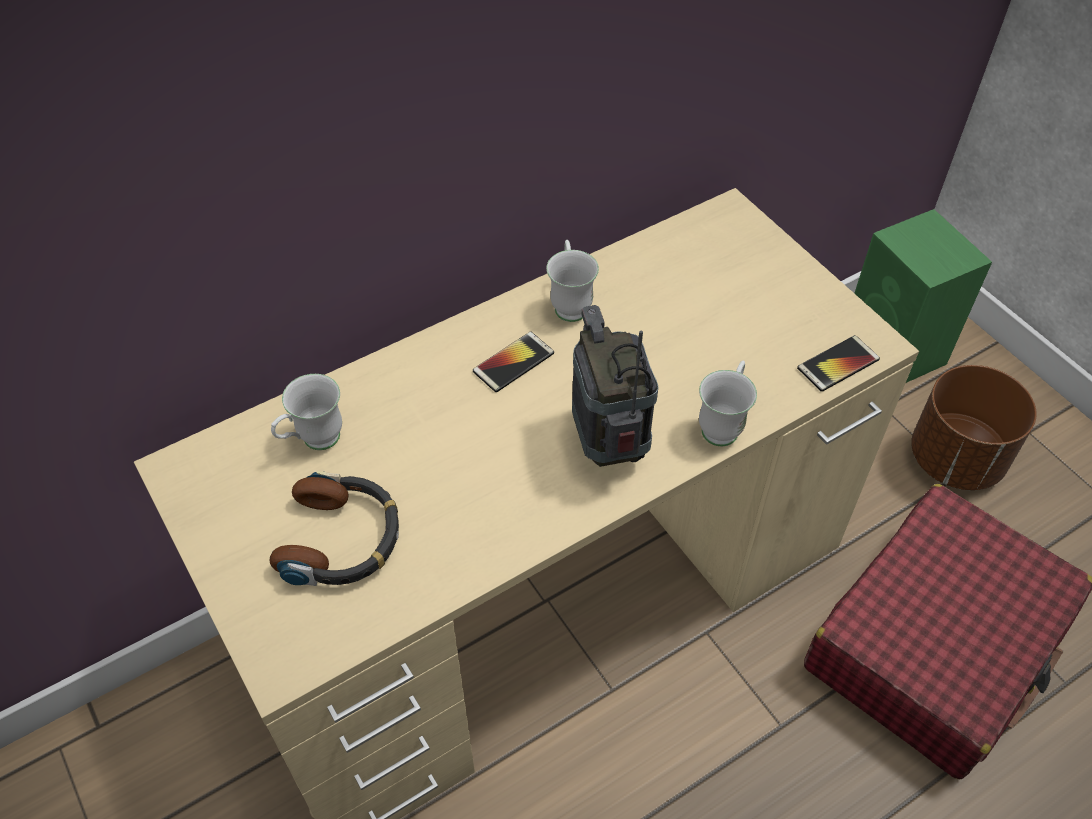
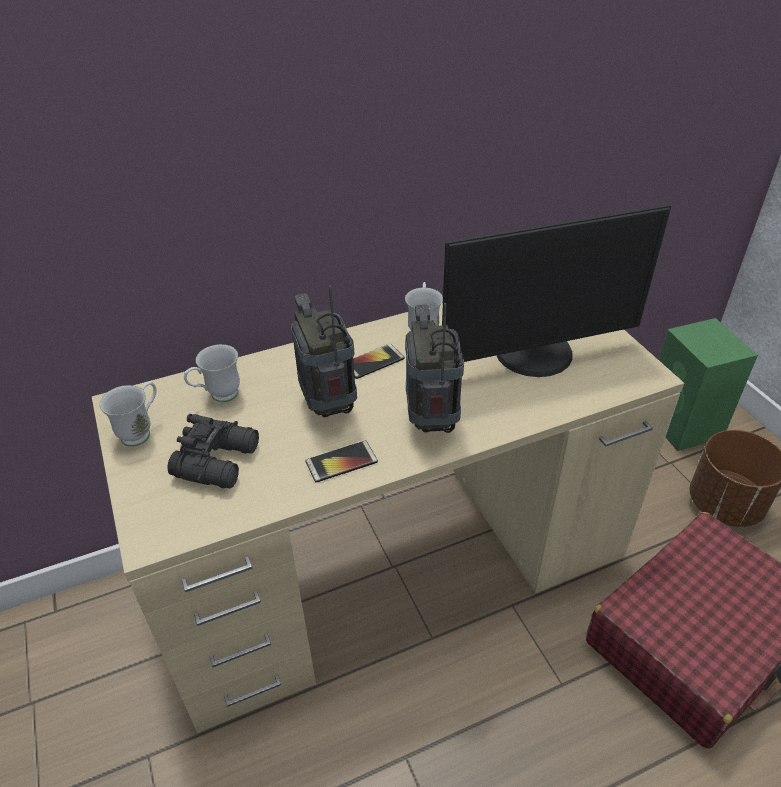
camera: 10 degrees right, 10 degrees down
(342, 540) = (219, 460): headphones -> black binoculars
(468, 438) = (329, 405): none -> radio
(723, 424) = (522, 415): white mug -> white mug (142, 432)
(726, 328) = (536, 355): none -> monitor
(838, 364) = (618, 385): phone -> phone (341, 462)

